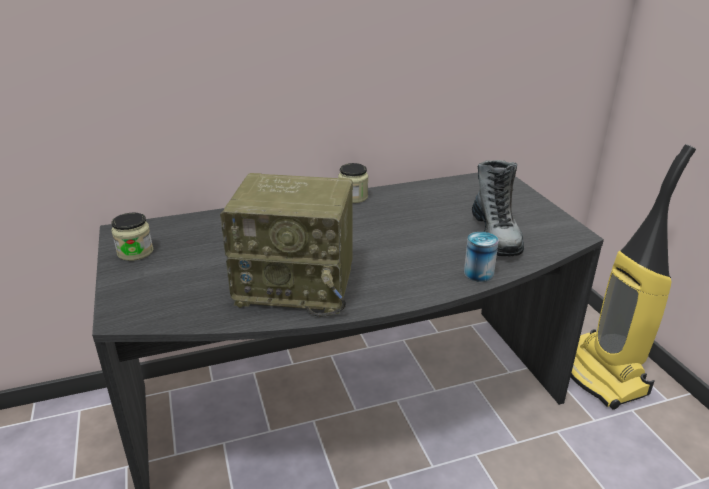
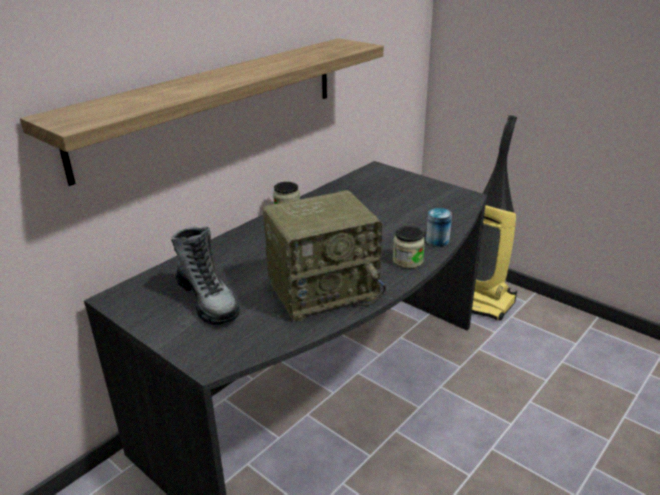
camera: 30 degrees left, 0 degrees up
(135, 252) = (153, 310): jar -> jar (407, 260)
(277, 59) = (215, 102): none -> shelf
(495, 235) = (420, 211): boot -> boot (208, 300)

